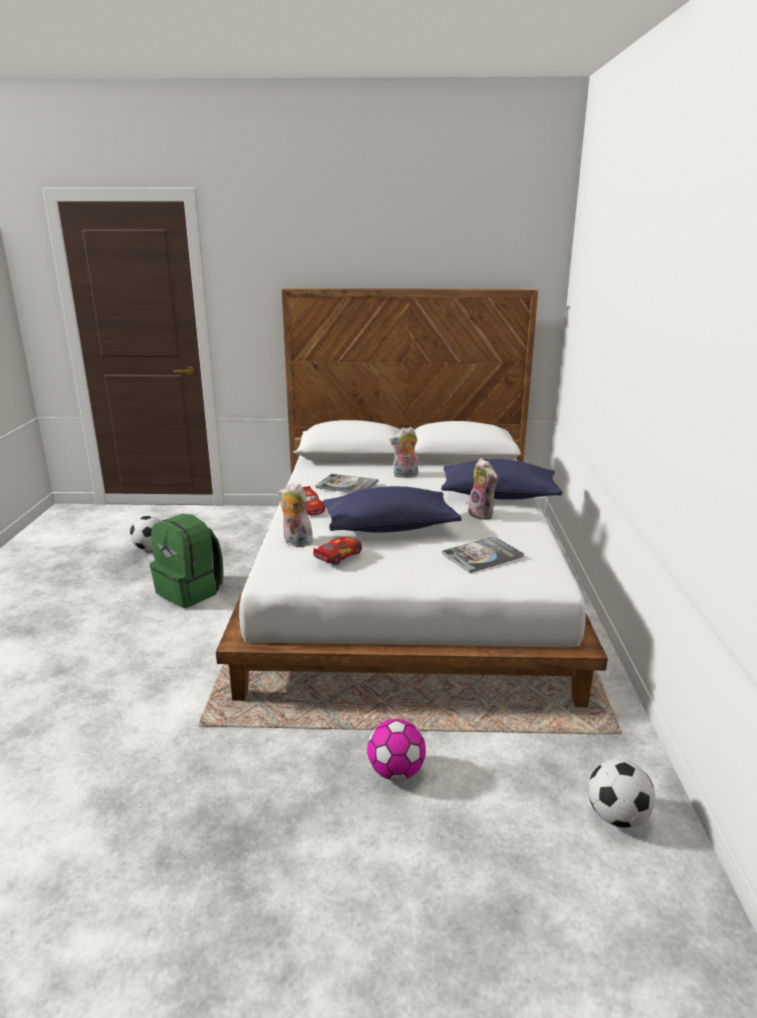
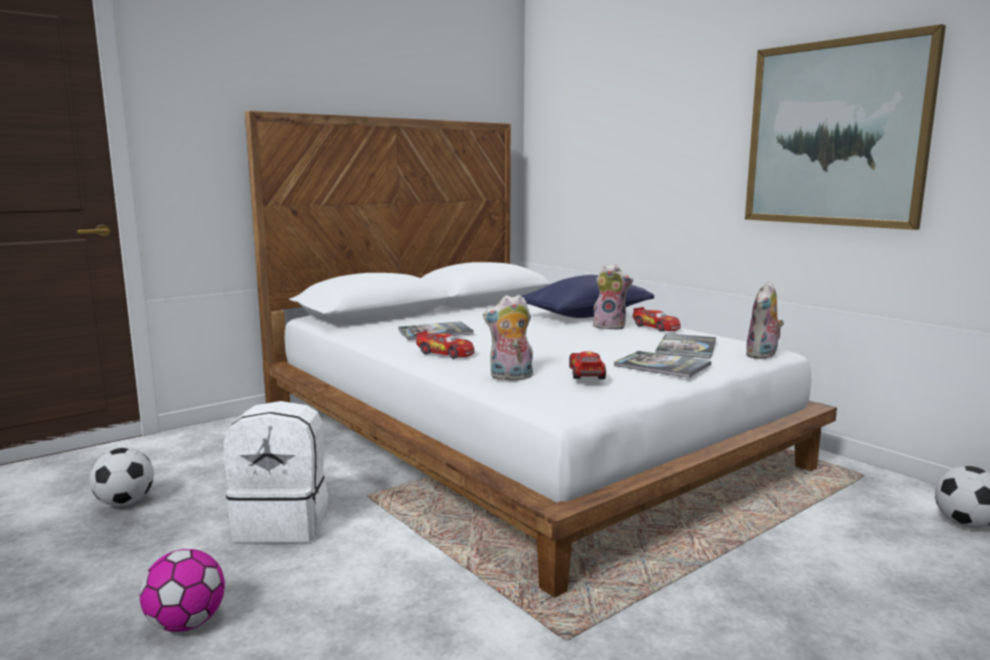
camera: 40 degrees left, 10 degrees down
(191, 591) = (284, 524): green backpack -> white backpack
(389, 527) = (563, 349): blue pillow -> none
(396, 772) = (804, 575): football -> football (186, 624)
(405, 476) = (469, 318): plush toy -> plush toy (763, 355)
(415, 567) = (662, 366): none -> book
(519, 526) = (656, 327): none -> toy car
(682, 373) = (835, 134): none -> picture

